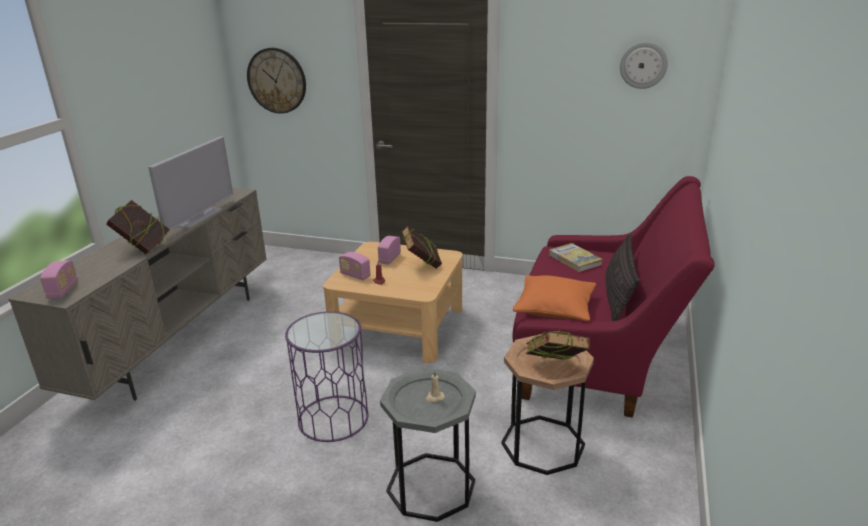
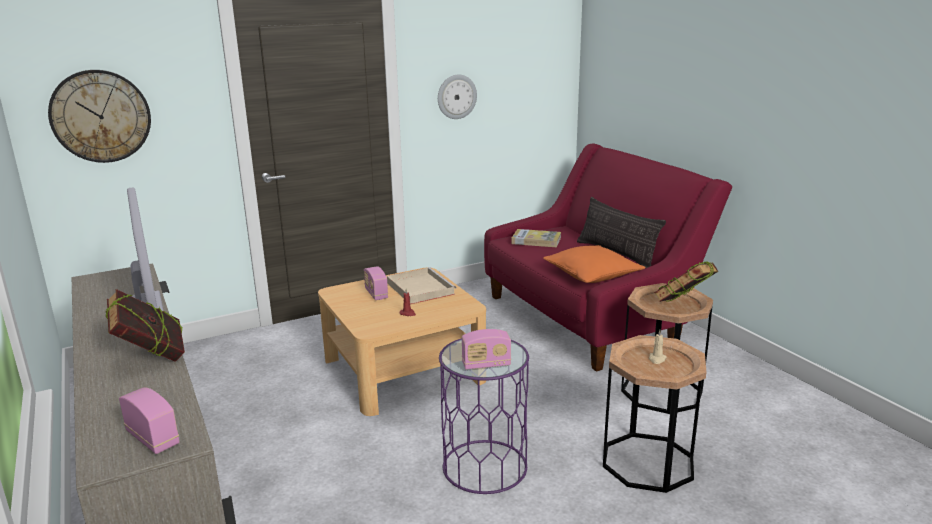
camera: 45 degrees left, 5 degrees down
(355, 275) = (373, 318): radio -> radio (486, 364)
(422, 265) = (419, 288): book -> beige tray
(431, 486) = (648, 462): grey side table -> brown side table
(643, 65) = (524, 52): wall clock -> wall clock (456, 96)

